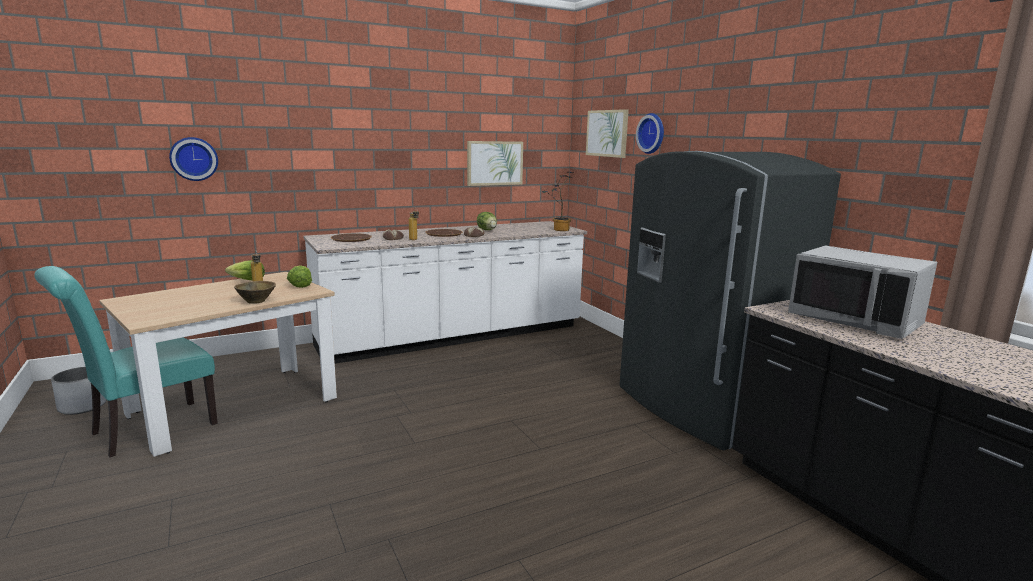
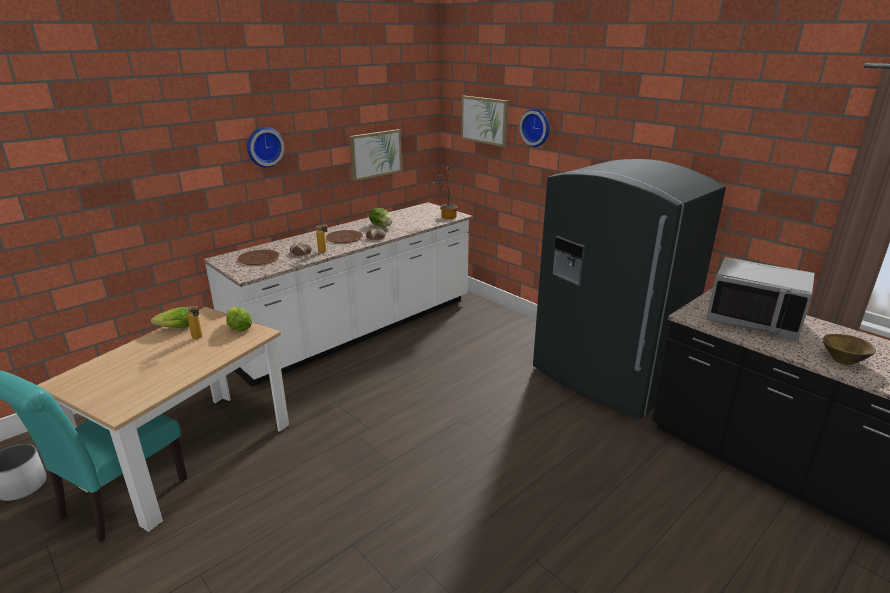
camera: 15 degrees left, 10 degrees up
(194, 159) = (76, 198): wall clock -> wall clock (264, 146)
(256, 301) = (213, 359): brown bowl -> brown bowl (843, 360)

